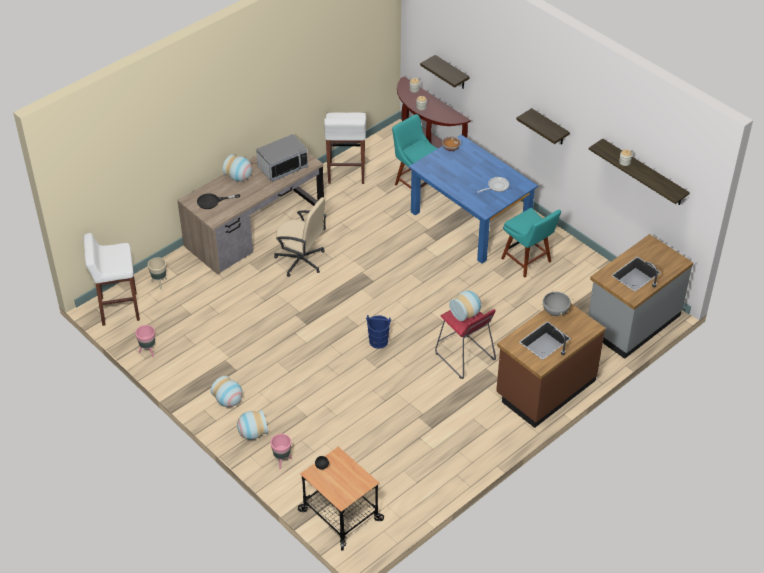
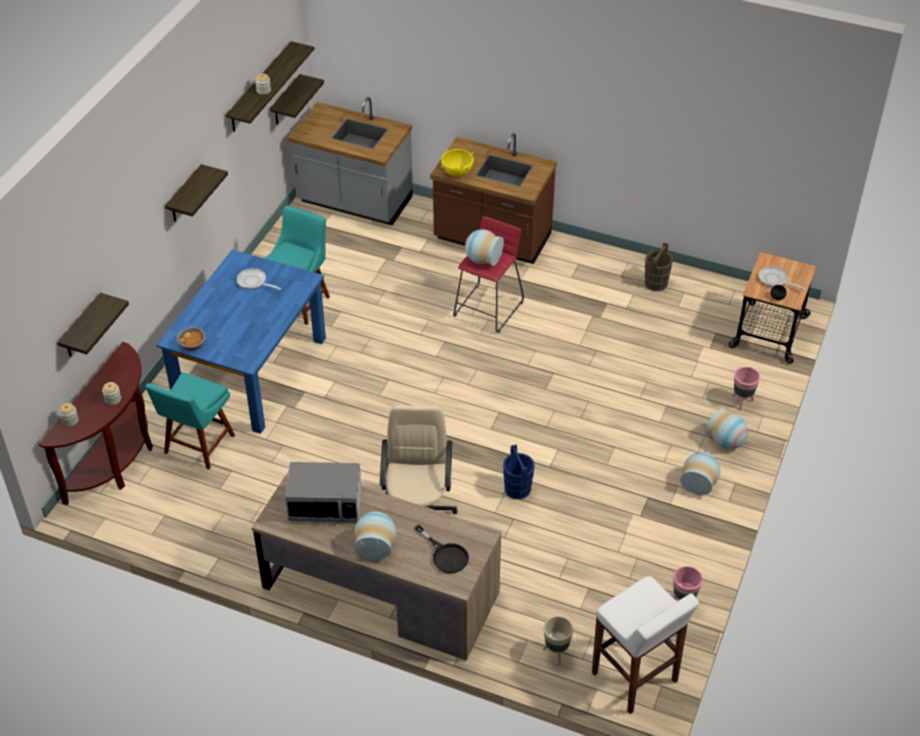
camera: 115 degrees left, 0 degrees up
(282, 167) = (325, 505): microwave -> microwave turned 150 degrees clockwise
(341, 474) = (775, 280): none -> frying pan
(346, 173) = (208, 532): white stool -> none
(378, 341) = (512, 386): blue bucket -> blue bucket (517, 489)
(437, 469) = (656, 283): none -> brown bucket
(555, 312) = (457, 173): grey cooking pot -> yellow cooking pot
(668, 219) = (285, 101): none -> shelf

